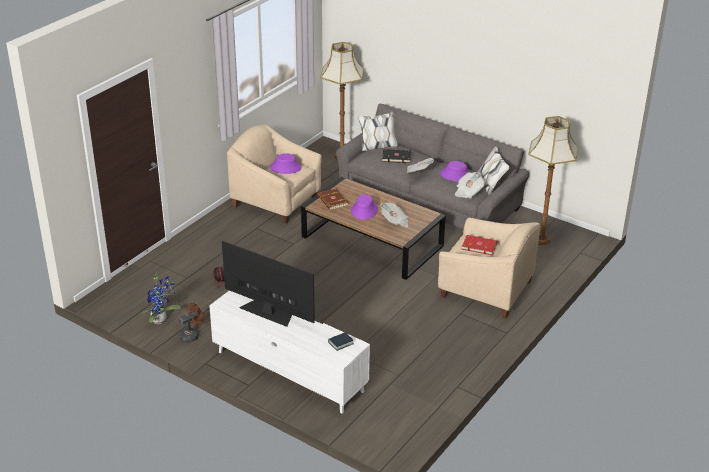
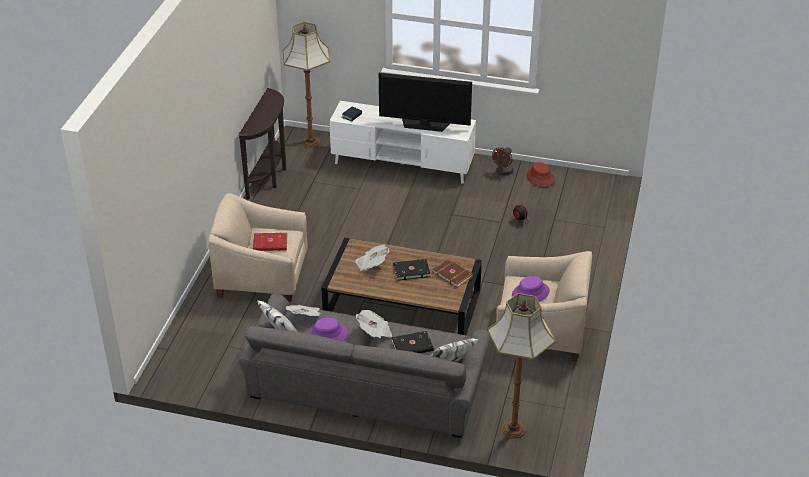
camera: 160 degrees right, 5 degrees up
(161, 320) = (540, 178): potted plant -> red hat
(364, 210) = (411, 270): purple hat -> black book
(444, 394) = (270, 176): none -> brown console table
(542, 239) = (213, 357): floor lamp -> floor lamp (310, 143)

